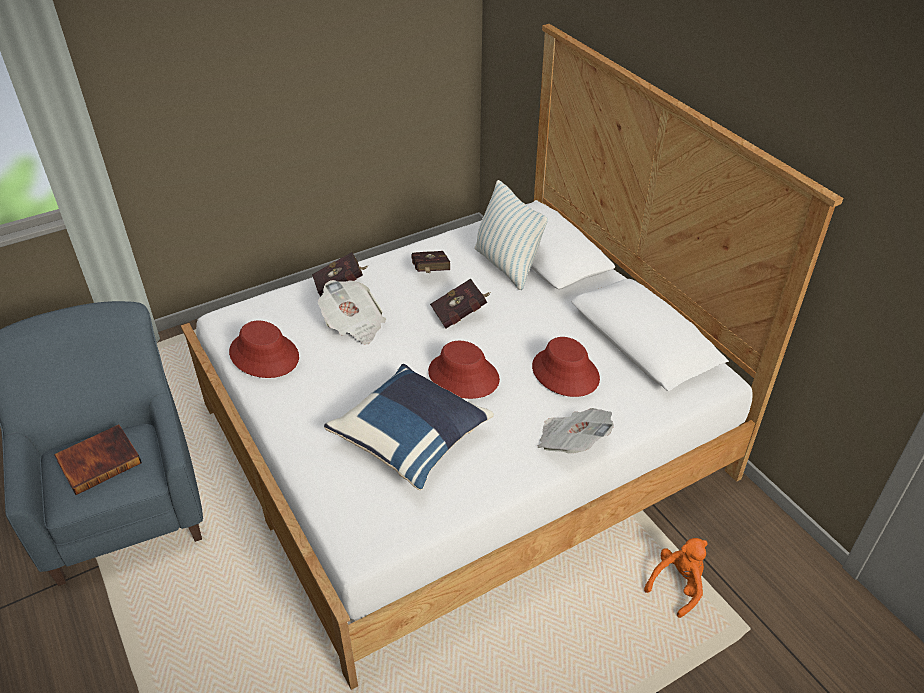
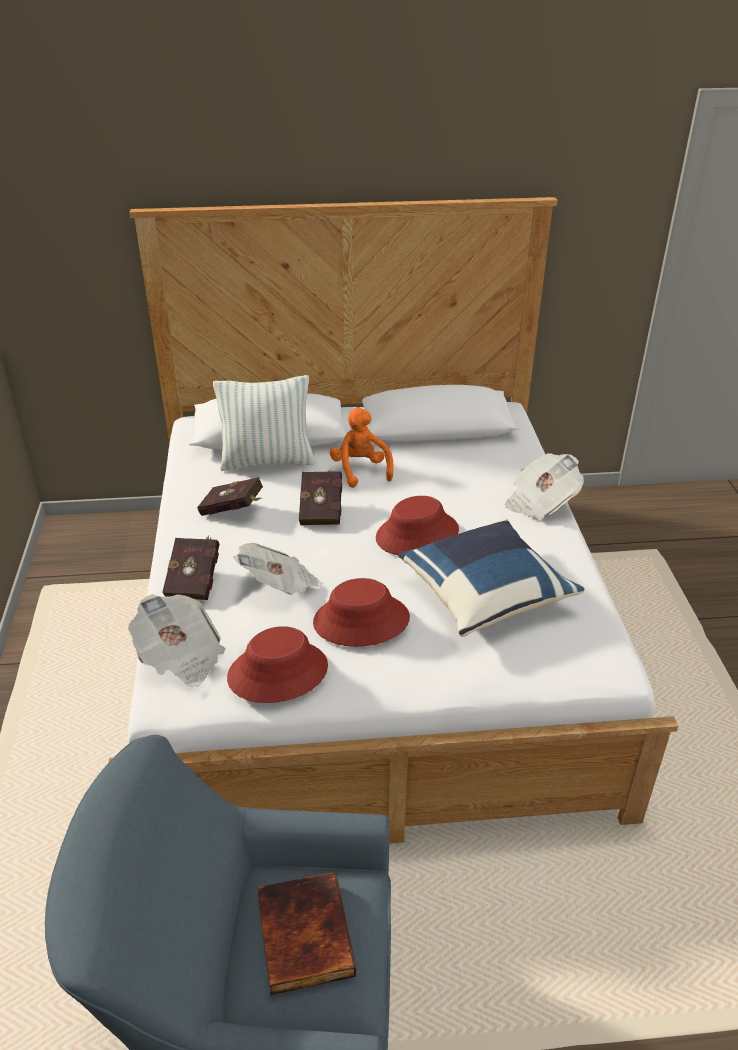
camera: 65 degrees left, 5 degrees down
(260, 307) = (180, 657): none -> newspaper
(565, 373) = (452, 477): red hat -> red hat (361, 621)
(677, 585) = (603, 569): orange plush toy -> orange plush toy (360, 470)

